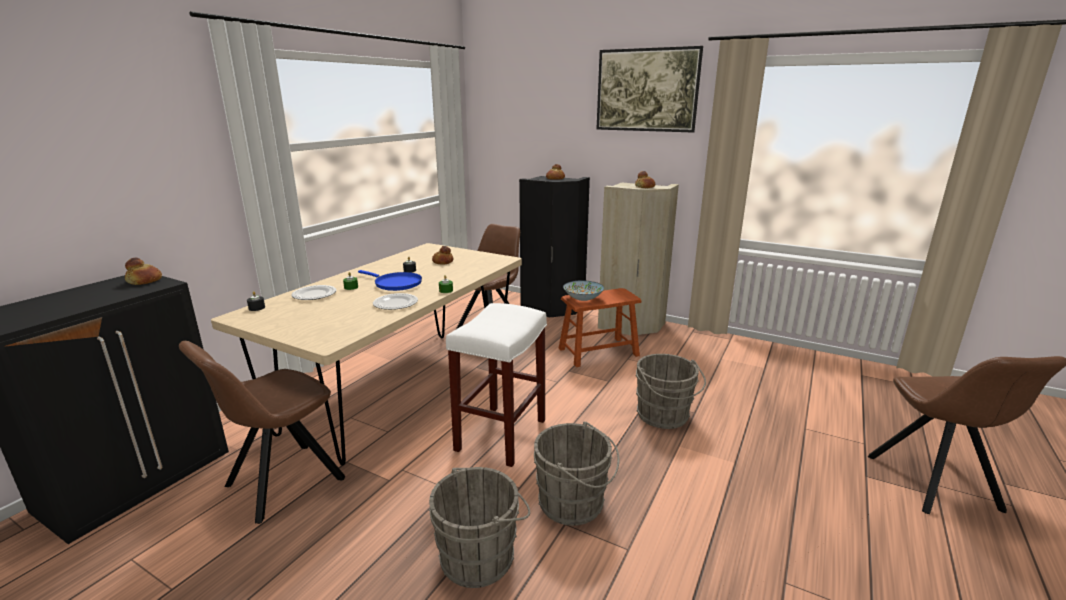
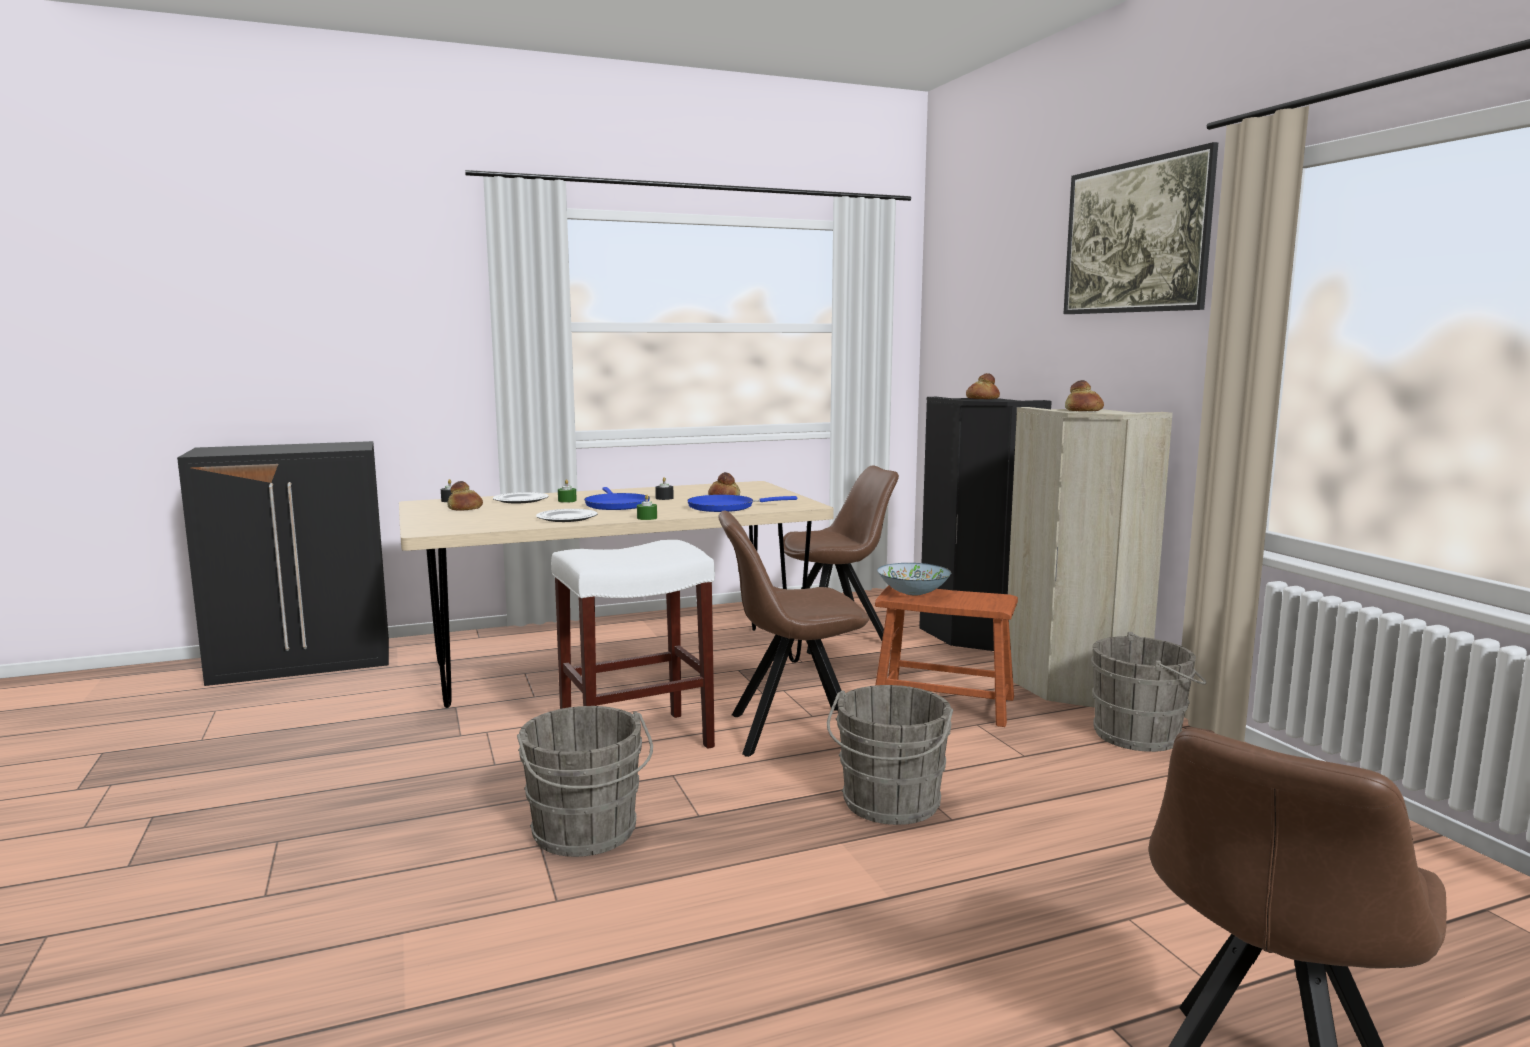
camera: 40 degrees right, 10 degrees down
(145, 280) = (351, 445): bread -> bread (465, 508)
(284, 482) = (384, 702): brown chair -> brown chair (793, 731)
(467, 270) = (725, 507): none -> blue frying pan
(481, 556) = (417, 828): grey bucket -> grey bucket (1142, 735)

